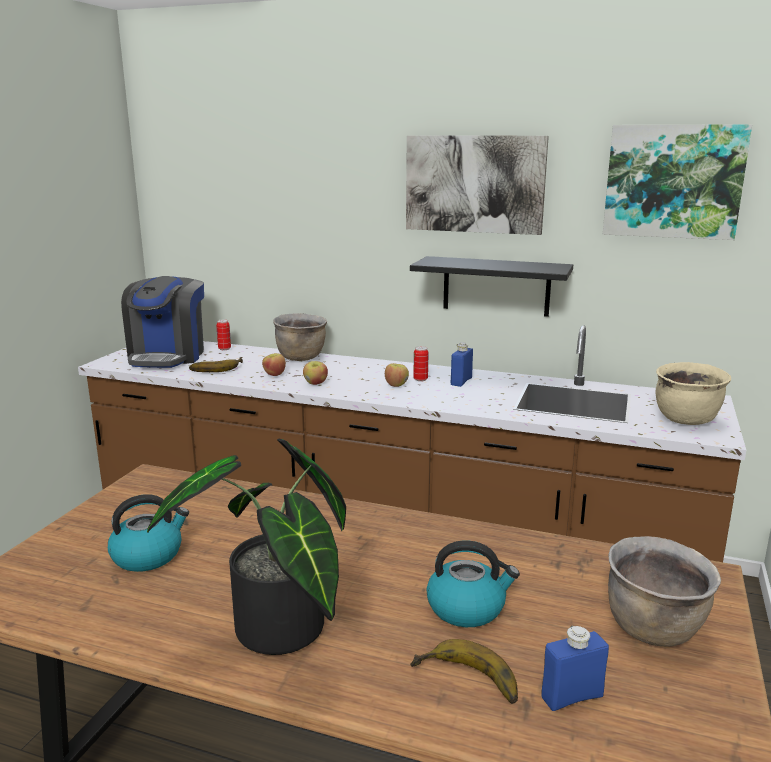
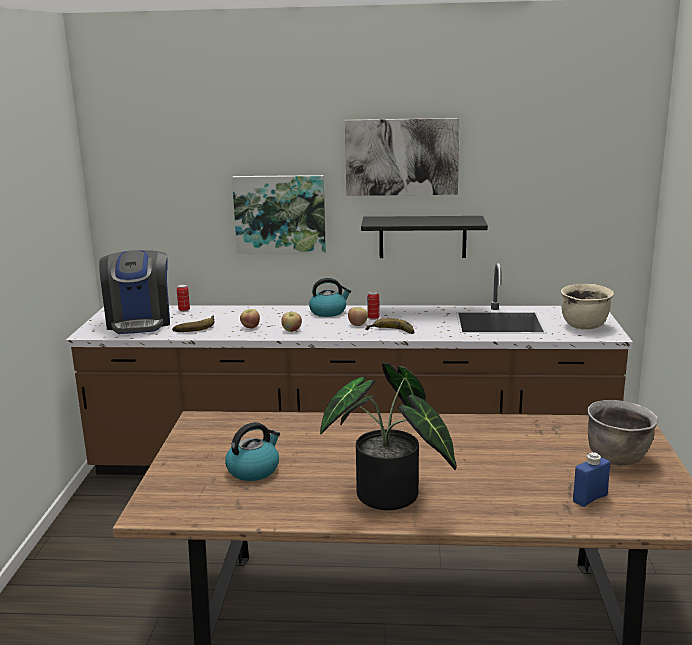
camera: 15 degrees left, 0 degrees up
(301, 357) = (259, 311): brown cooking pot -> none
(461, 381) = (406, 316): blue bottle -> none
(466, 683) = (525, 502): banana -> banana (390, 332)
(467, 608) = (499, 465): kettle -> kettle (328, 312)
(673, 181) = (553, 149): picture -> picture (280, 214)

